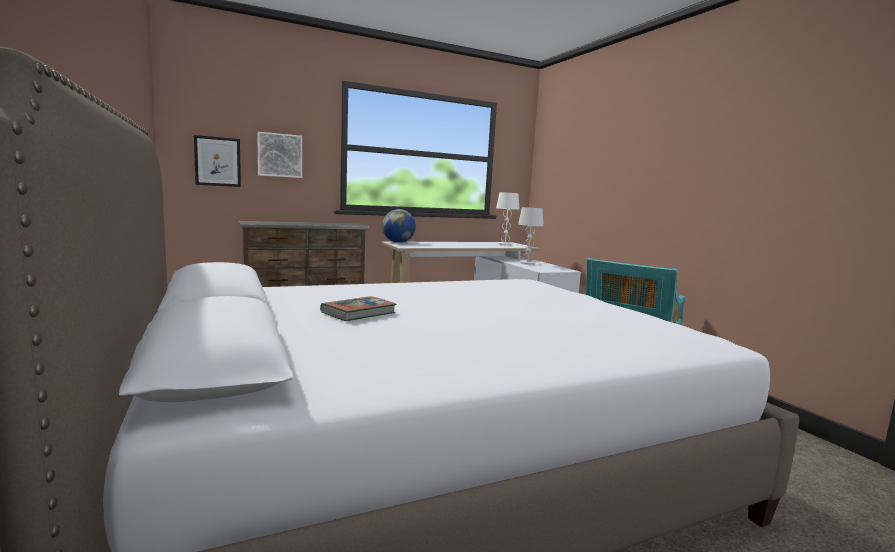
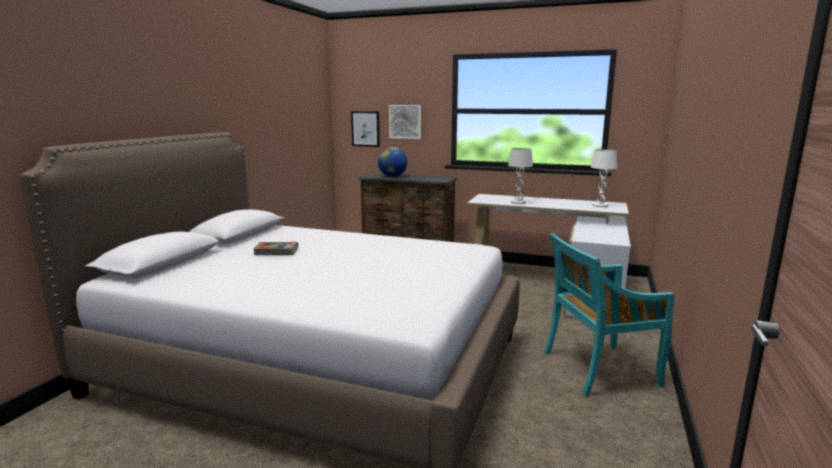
camera: 45 degrees right, 5 degrees up
(398, 242) = (488, 196): globe -> globe (392, 176)
(527, 263) = (597, 229): white table lamp -> white table lamp (518, 202)

